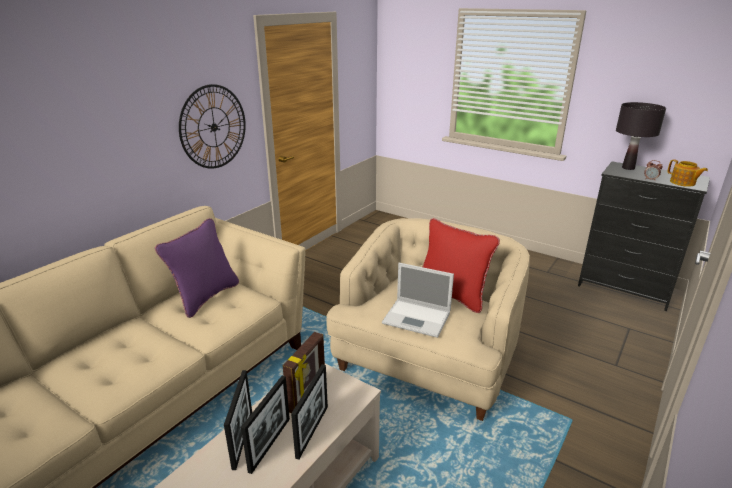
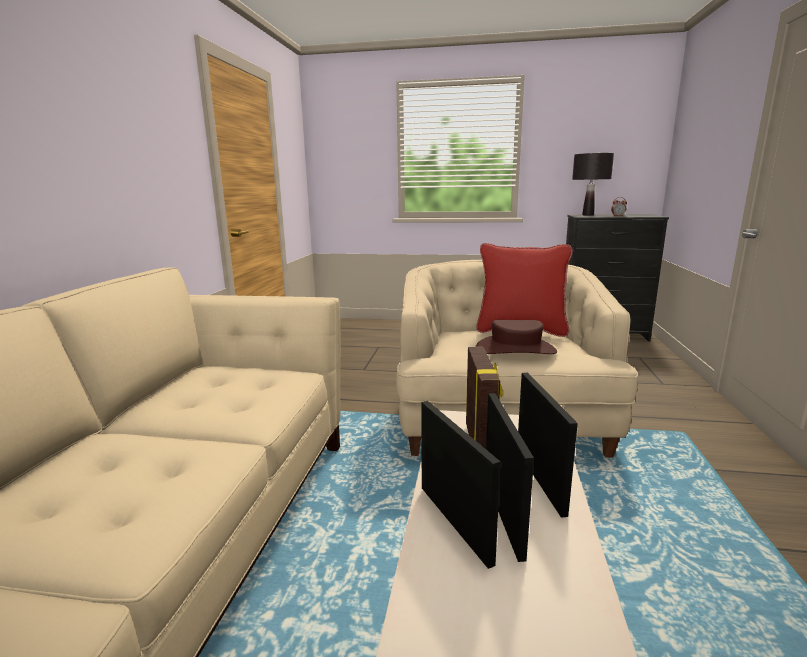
camera: 25 degrees left, 10 degrees down
(205, 297) = (208, 386): purple pillow -> none
(213, 127) = (159, 165): wall clock -> none
(418, 318) = (515, 349): laptop -> brown hat
(683, 183) = (643, 216): teapot -> none

